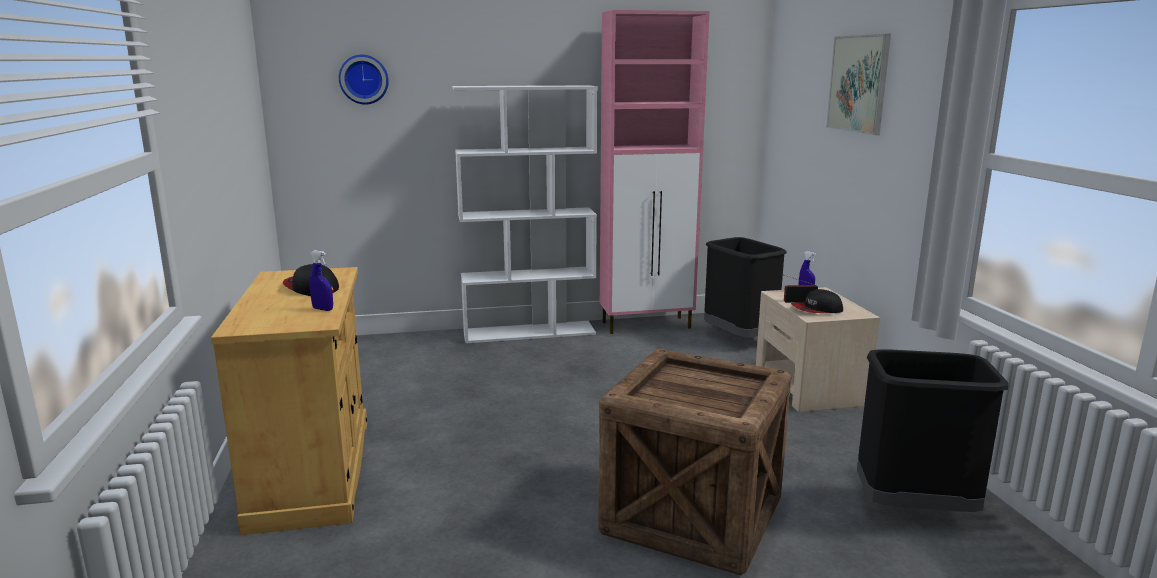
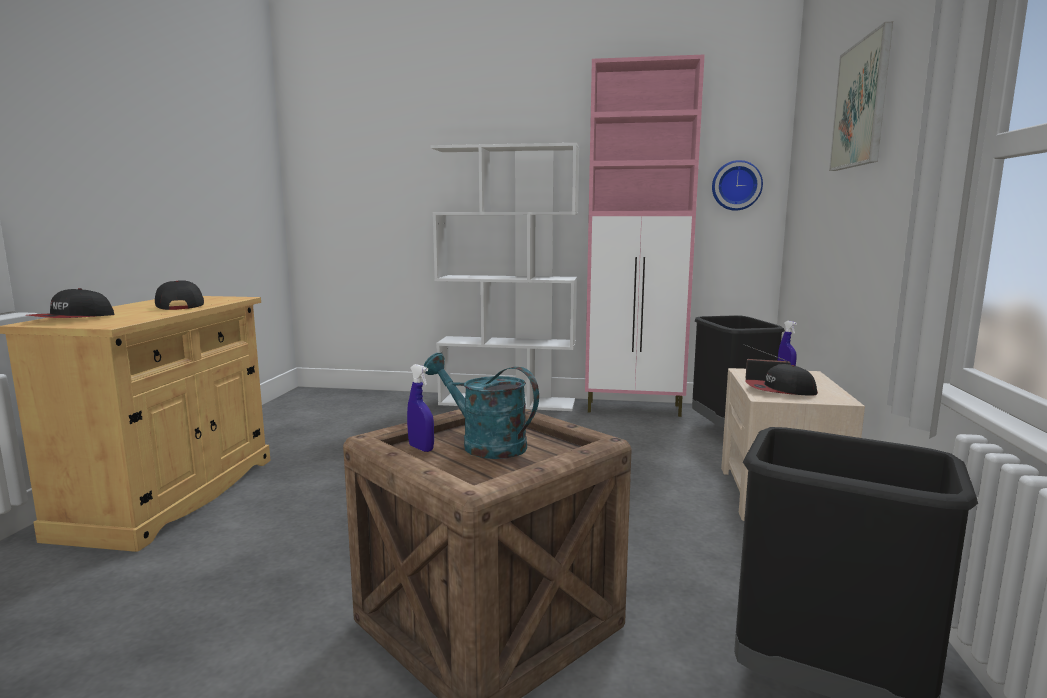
camera: 20 degrees right, 5 degrees down
(257, 319) = (72, 318): none -> cap
(323, 309) = (143, 317): blue spray bottle -> blue spray bottle (421, 448)
(364, 79) = (365, 145): wall clock -> wall clock (736, 185)
(693, 387) = (484, 444): none -> turquoise watering can

